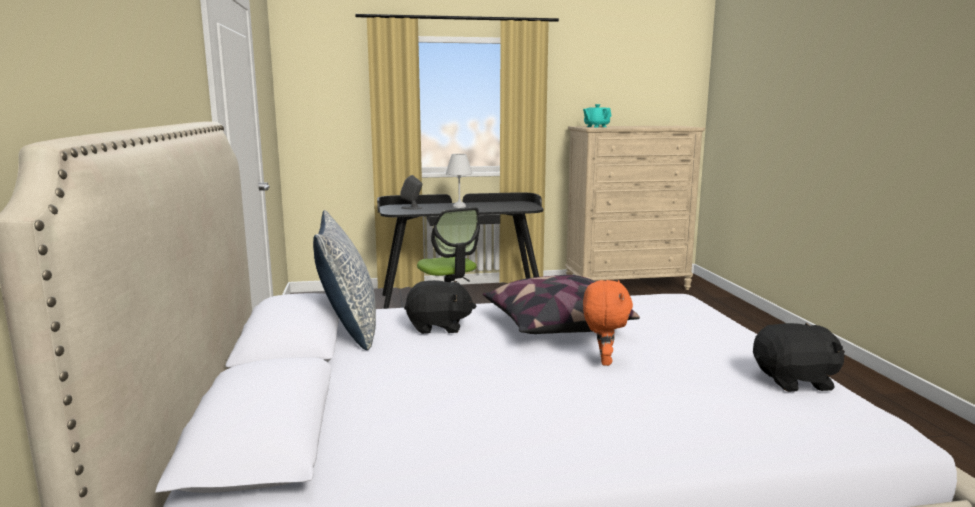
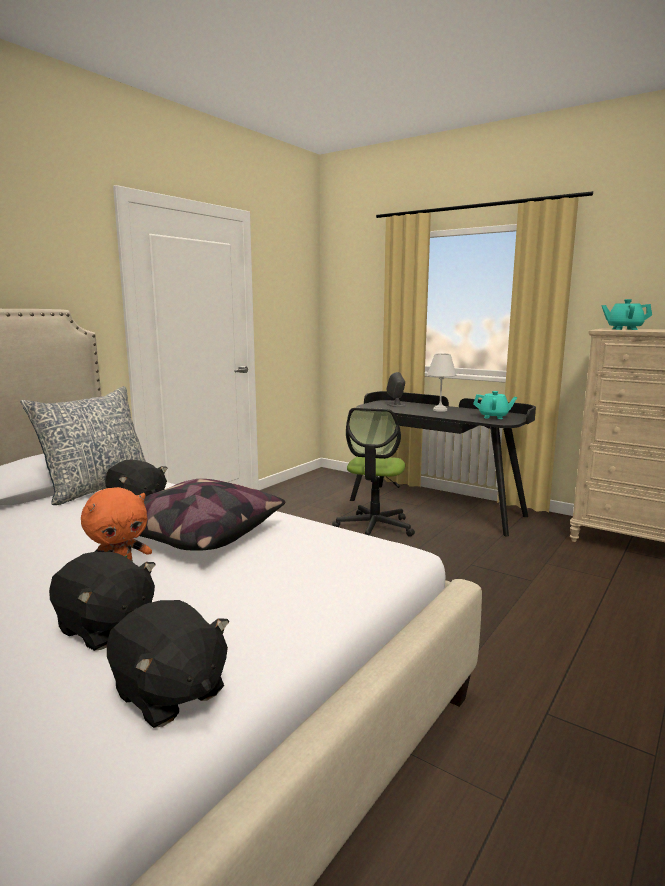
camera: 45 degrees right, 0 degrees up
(512, 206) = (493, 417): none -> turquoise teapot
(689, 378) = (105, 628): none -> black plush toy

